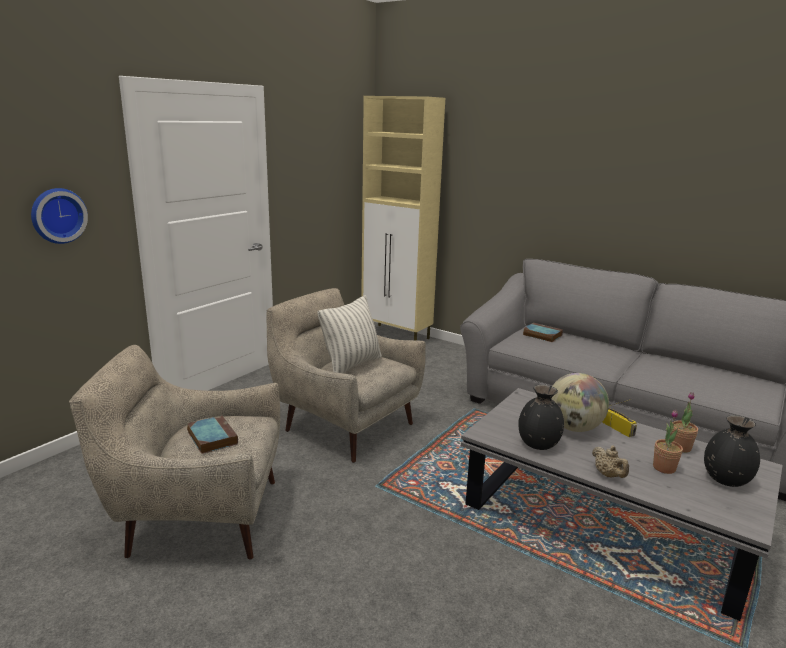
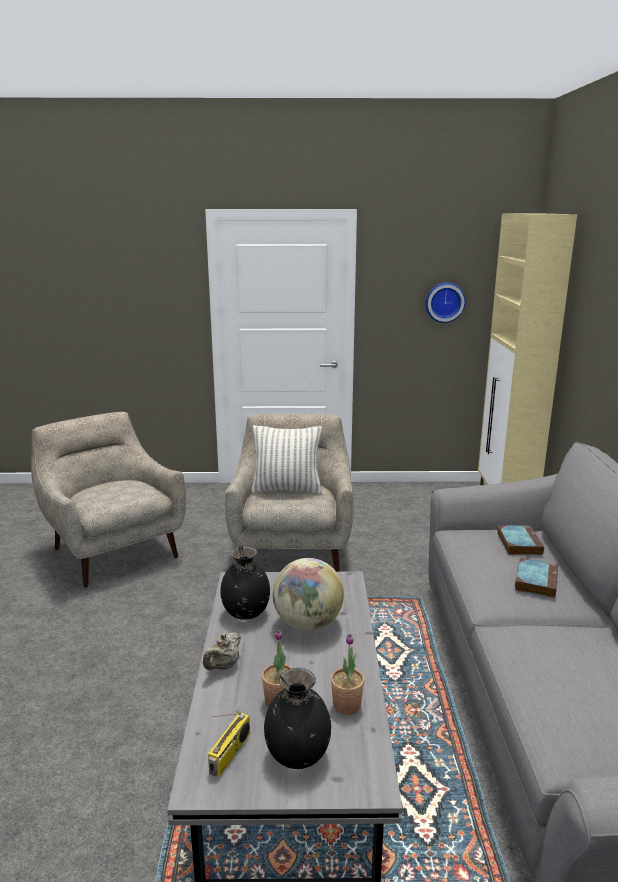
camera: 55 degrees right, 0 degrees up
(57, 215) = (148, 312): wall clock -> wall clock (444, 302)
(211, 437) = (109, 491): book -> book (535, 580)
(617, 428) = (342, 651): radio -> radio (230, 754)

